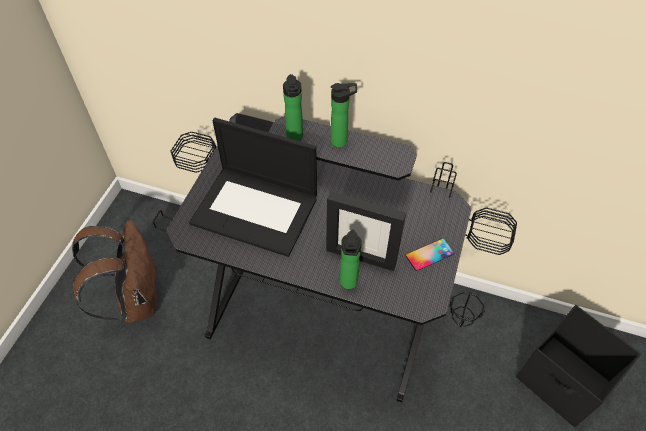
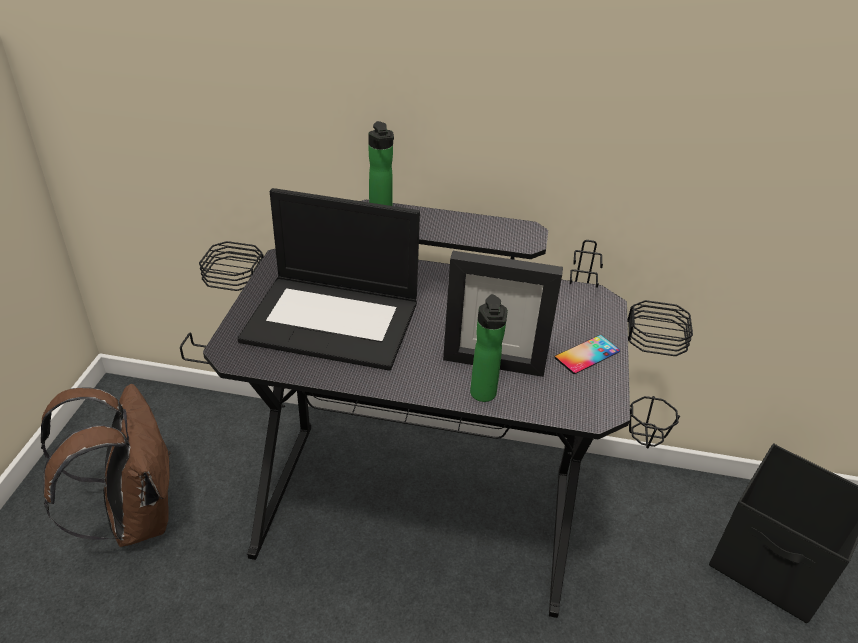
camera: 10 degrees left, 15 degrees down
(341, 141) = (445, 221): bottle -> none

